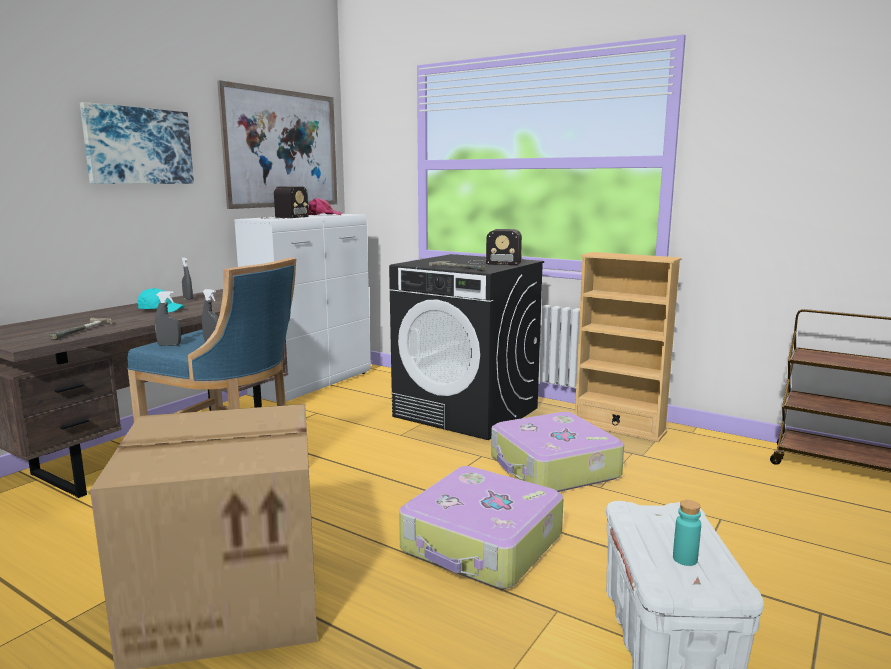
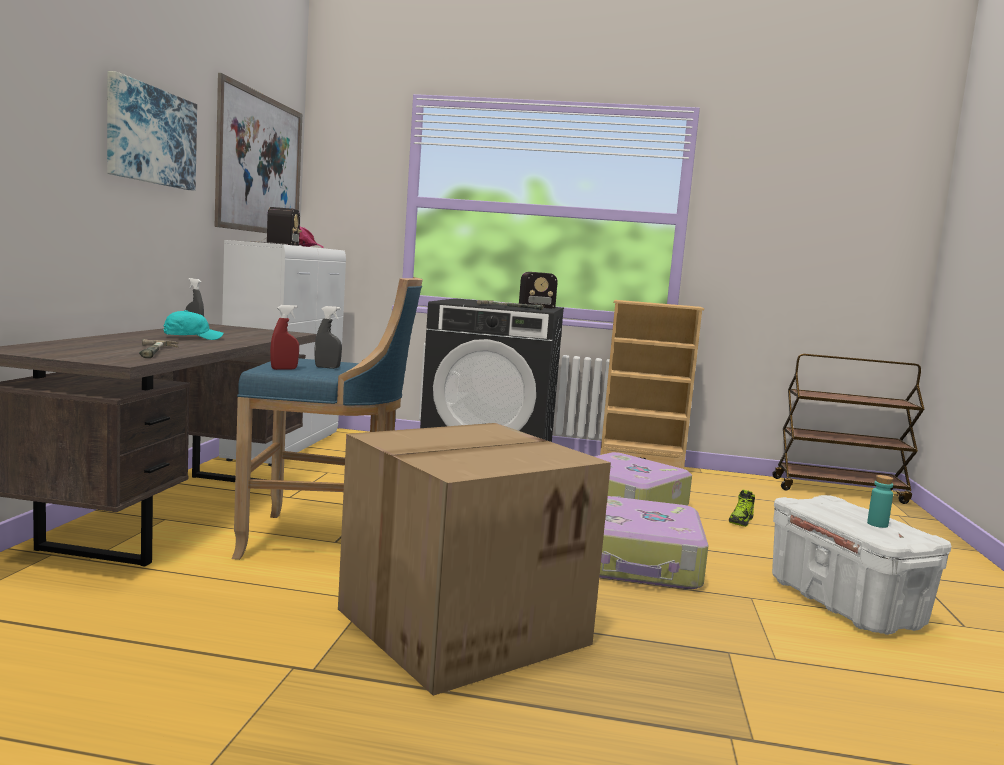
camera: 25 degrees left, 5 degrees down
(169, 345) = (284, 369): grey spray bottle -> red spray bottle
(666, 503) = (741, 521): none -> shoe

